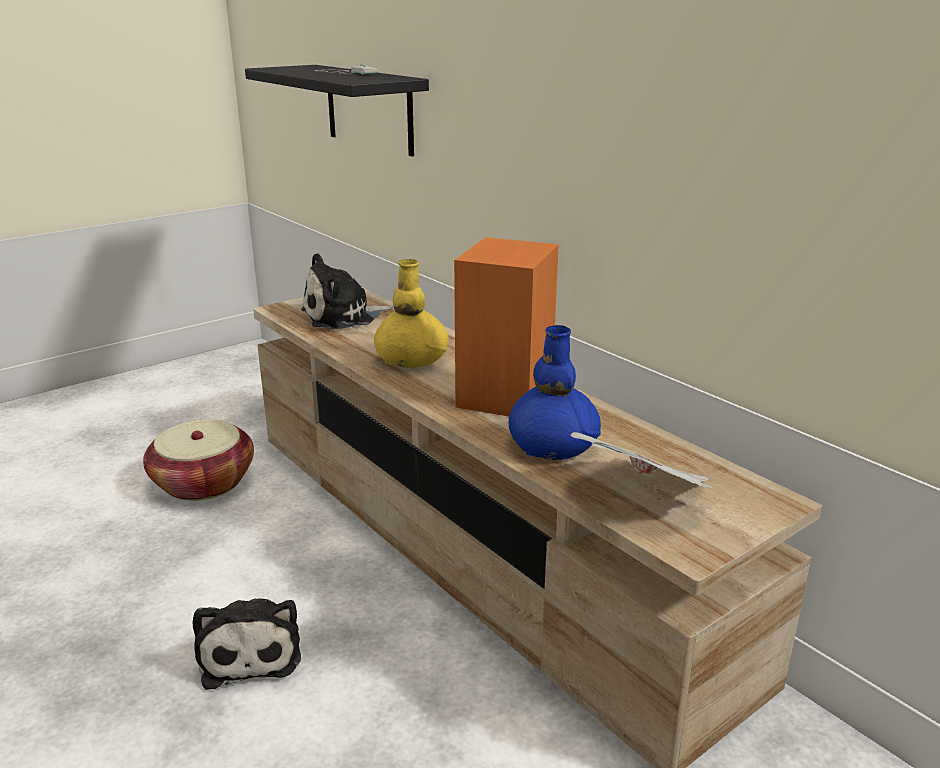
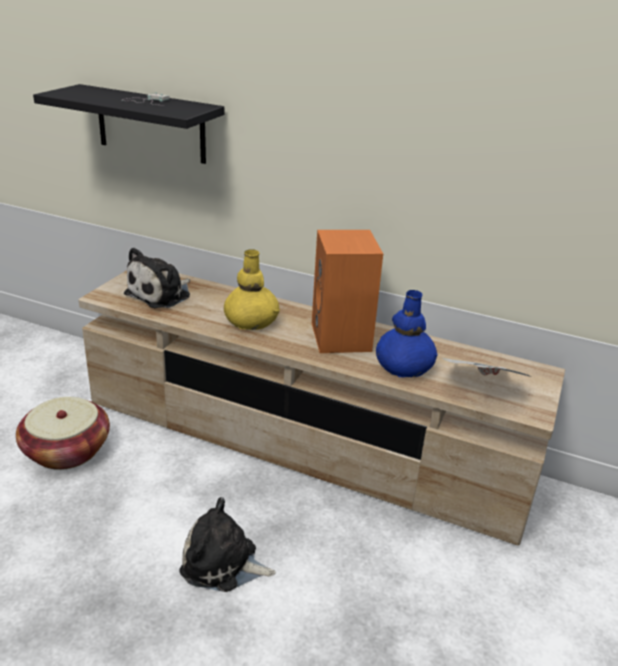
camera: 30 degrees left, 5 degrees up
(250, 652) = (223, 563): plush toy -> plush toy turned 150 degrees clockwise

